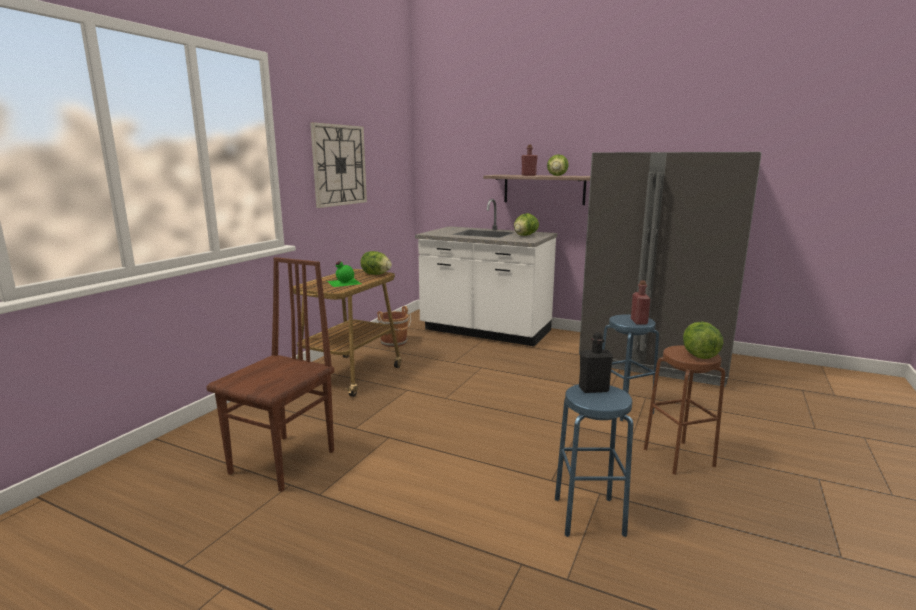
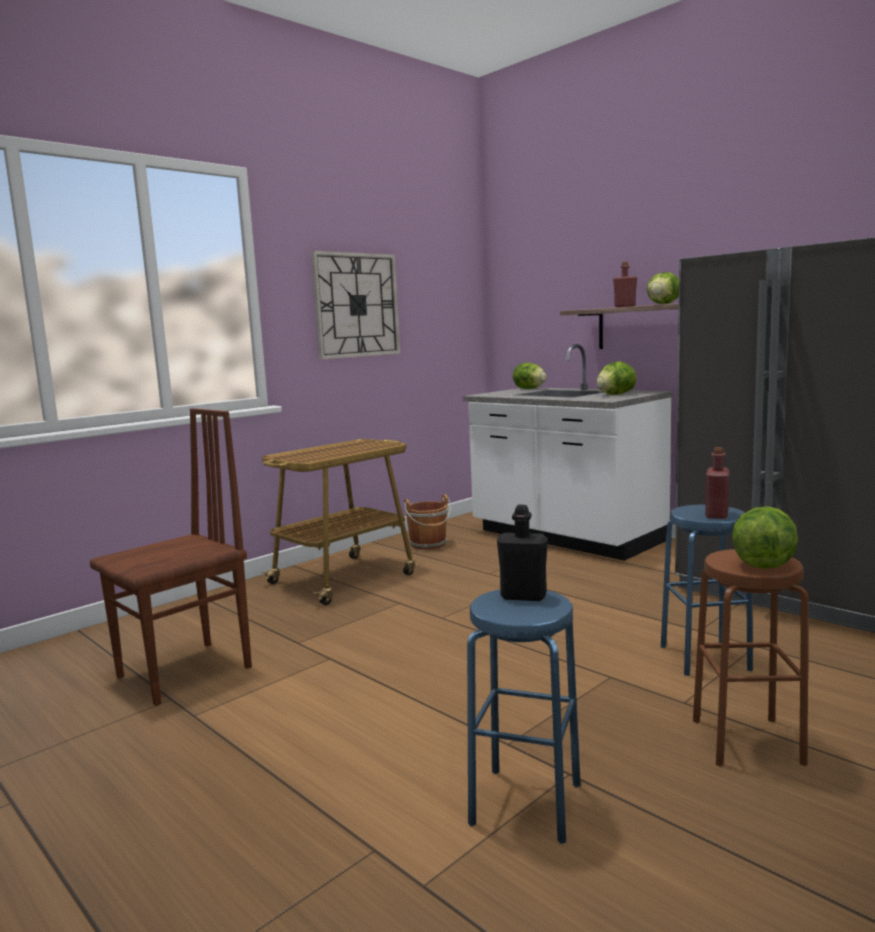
camera: 20 degrees right, 5 degrees down
(343, 282) = (329, 452): green bottle -> none
(376, 274) = (382, 445): lettuce -> lettuce (529, 389)

